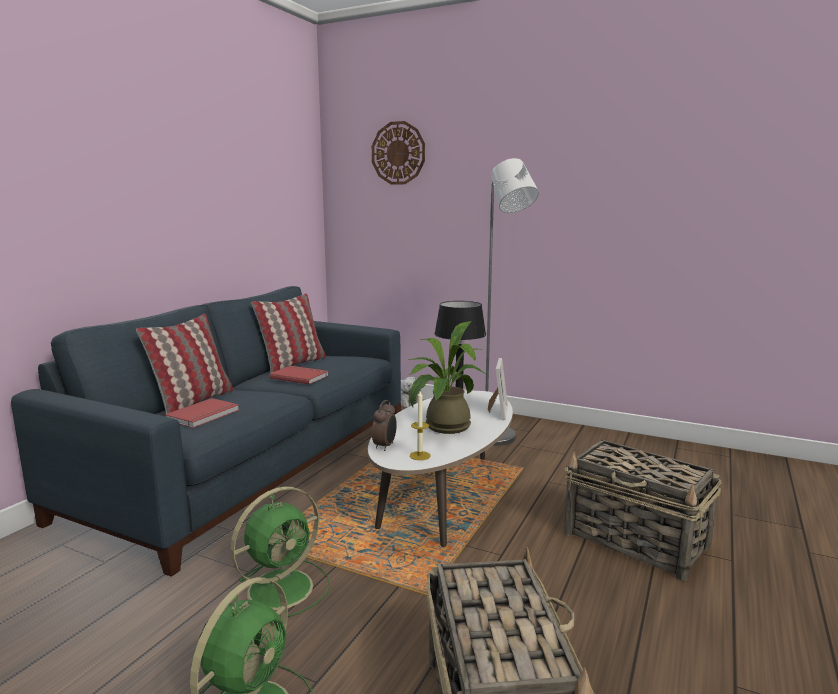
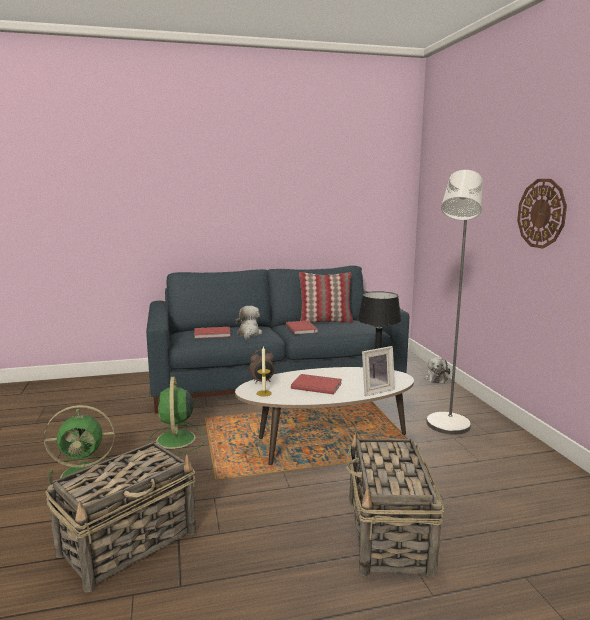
camera: 50 degrees right, 0 degrees up
(193, 402) = (230, 327): pillow -> none
(251, 400) = (249, 334): none -> plush toy
(283, 587) = (176, 440): green fan -> green fan turned 75 degrees clockwise
(398, 153) = (456, 161): wall clock -> wall clock (541, 213)
(443, 428) = (316, 385): potted plant -> red book

